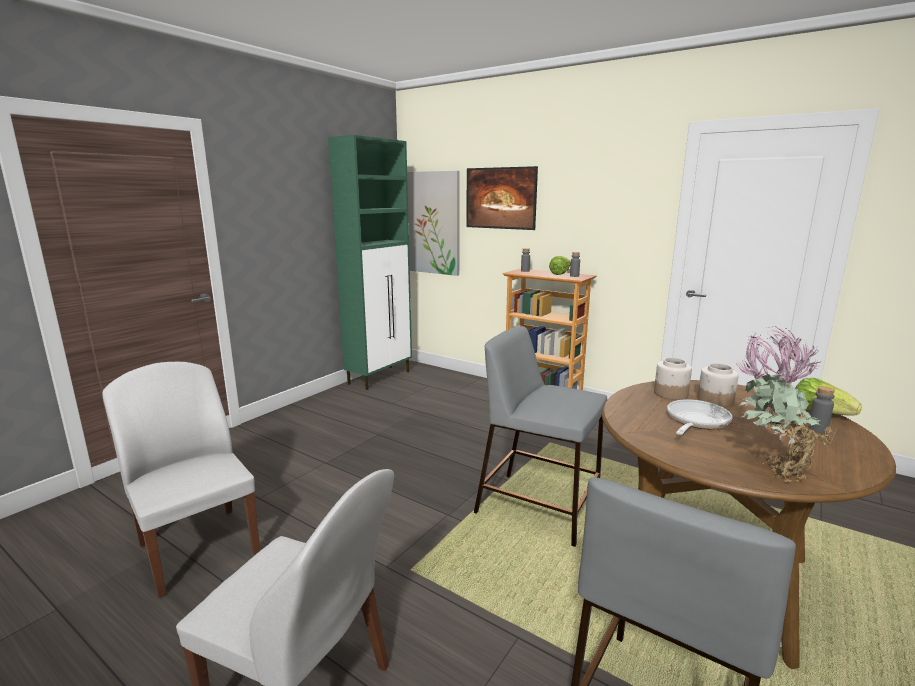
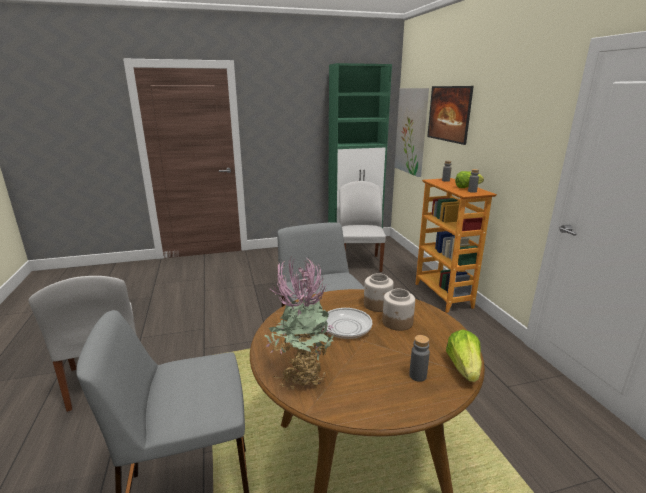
camera: 40 degrees right, 5 degrees up
(198, 547) = (157, 302): white chair -> white chair (360, 263)

